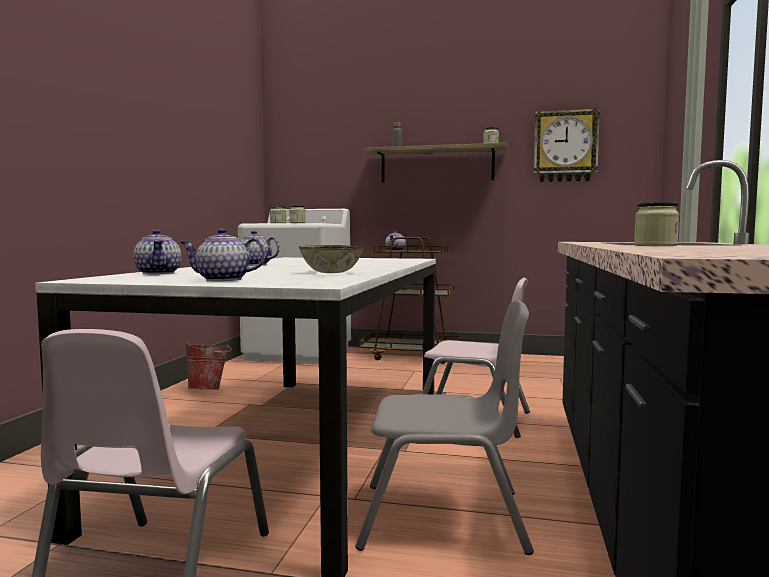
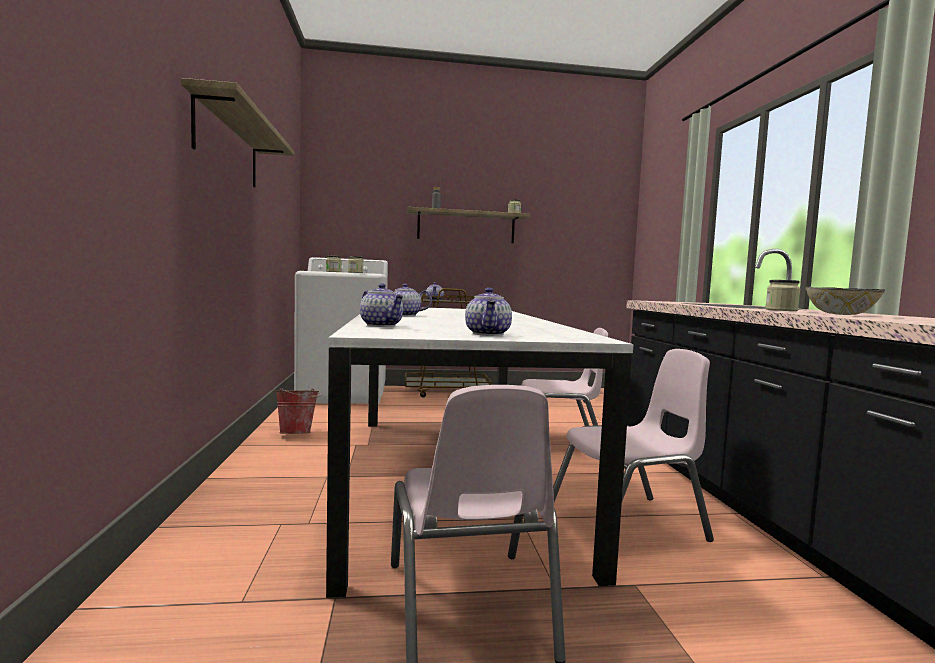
camera: 20 degrees left, 0 degrees up
(114, 103) = (228, 145): none -> shelf
(222, 280) = (489, 334): teapot -> teapot turned 75 degrees counterclockwise
(331, 273) = (527, 326): bowl -> bowl (842, 314)
(443, 519) = (627, 524): grey chair -> pink chair
(565, 146) = (569, 220): wall clock -> none

